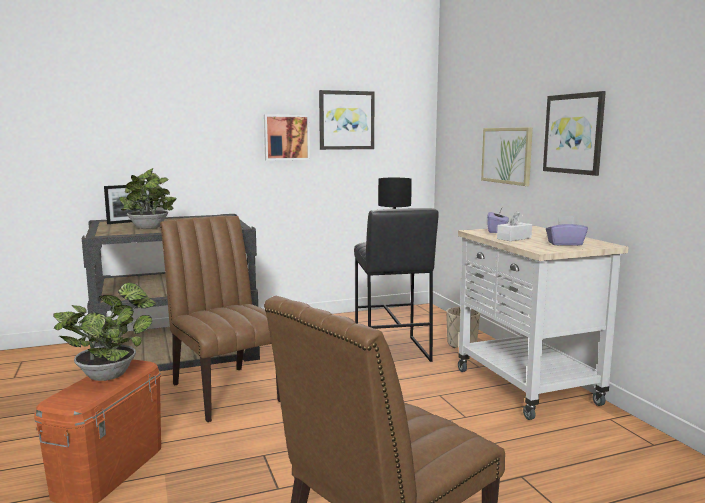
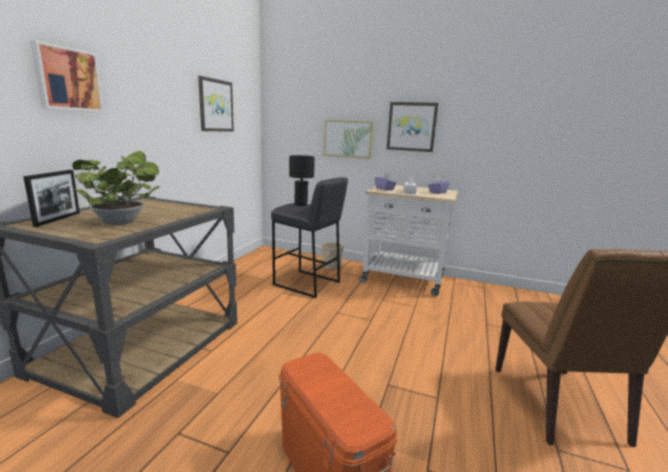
camera: 50 degrees left, 5 degrees up
(111, 374) = (320, 380): potted plant -> none
(226, 393) = (271, 359): brown chair -> none
(286, 137) = (178, 118): picture -> picture (67, 79)

